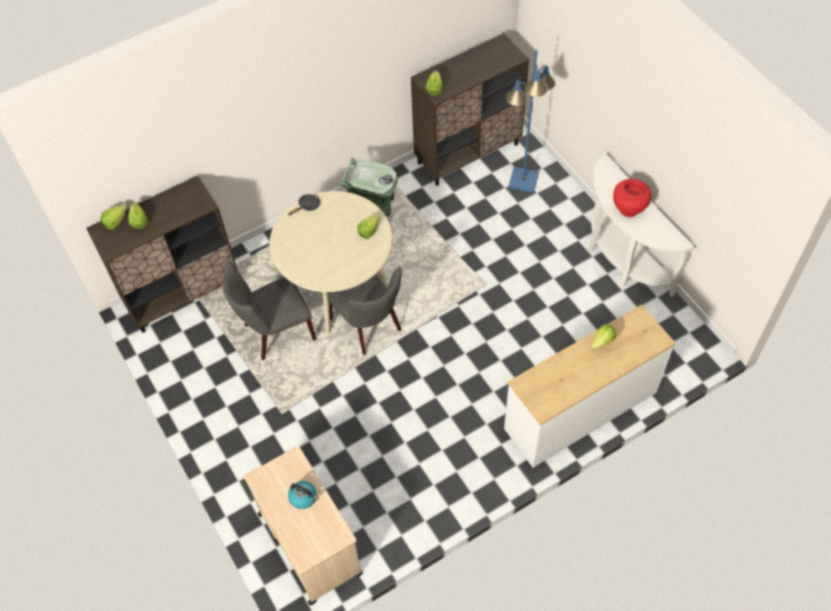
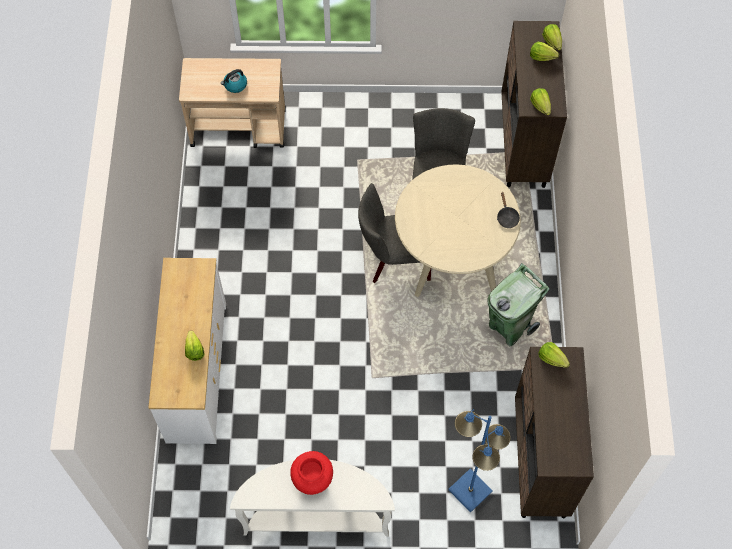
camera: 120 degrees right, 5 degrees up
(369, 231) = (445, 249): lettuce -> lettuce (540, 106)

